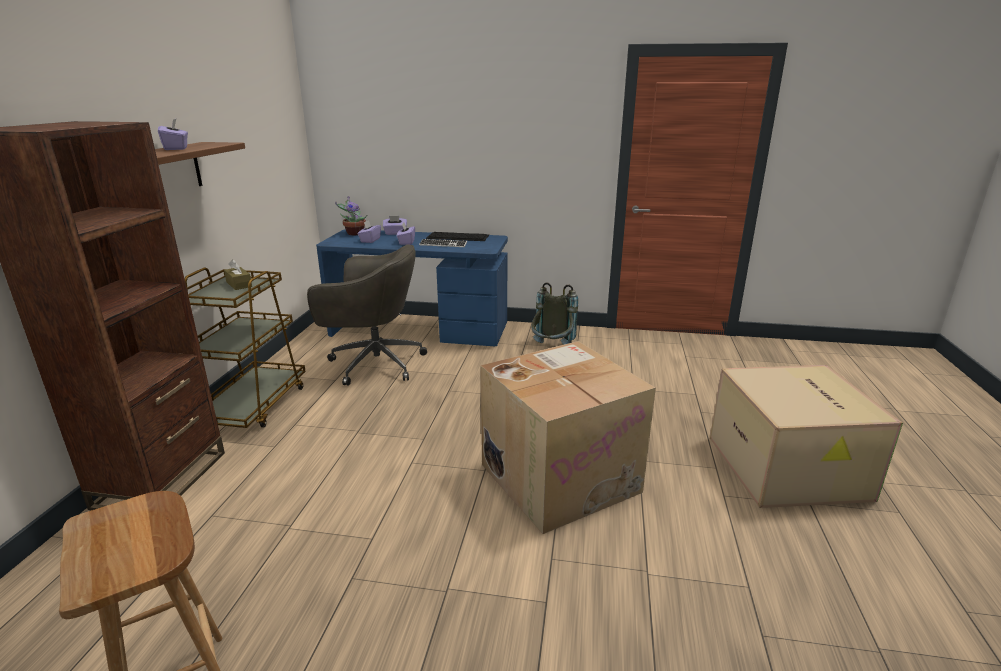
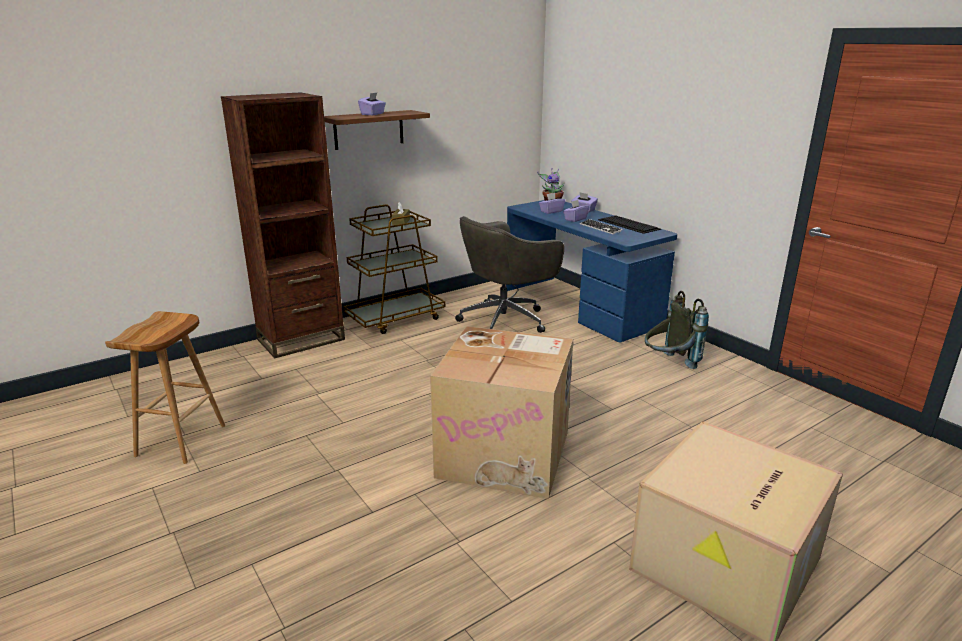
camera: 45 degrees right, 0 degrees up
(374, 363) = (506, 320): grey office chair -> grey office chair turned 90 degrees clockwise

